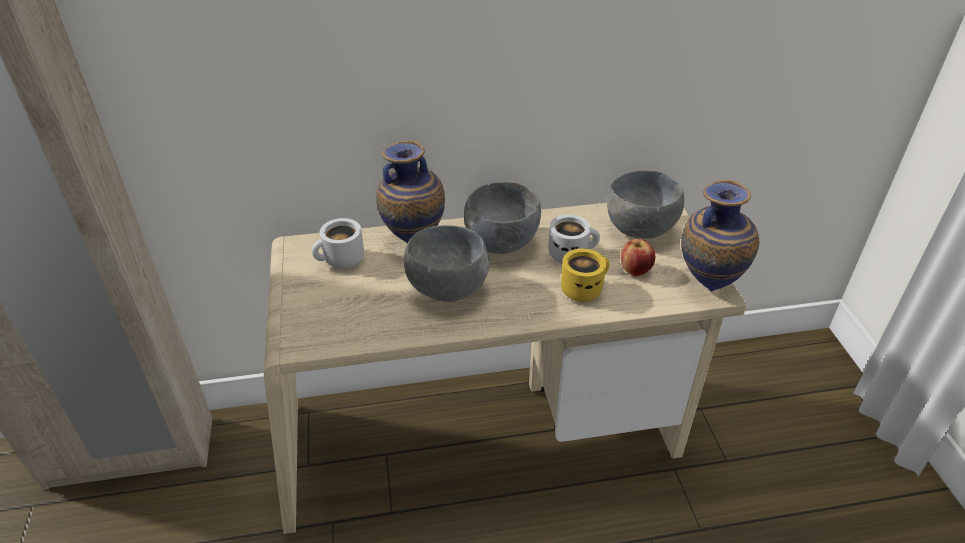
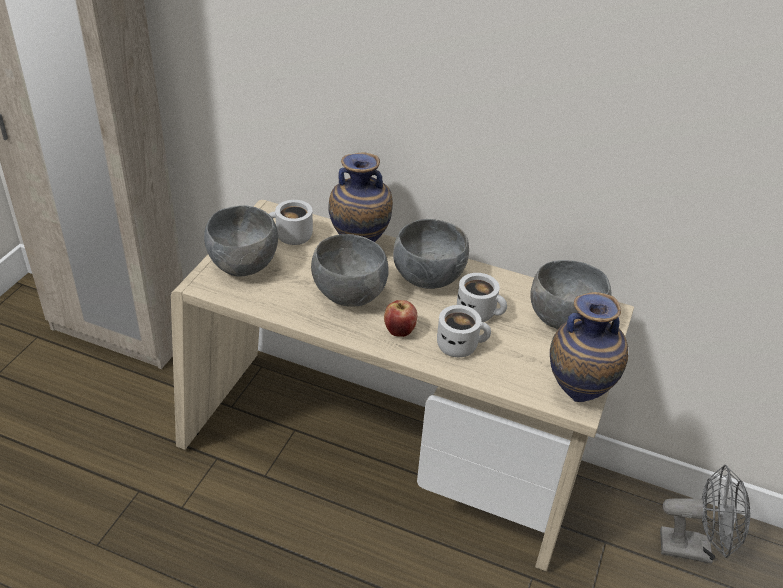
camera: 30 degrees right, 0 degrees up
(320, 307) = (244, 265): none -> grey bowl
(583, 288) = (460, 345): yellow mug -> white mug
(635, 270) = (522, 352): apple -> apple (400, 331)
(759, 378) = (694, 548): none -> grey fan

